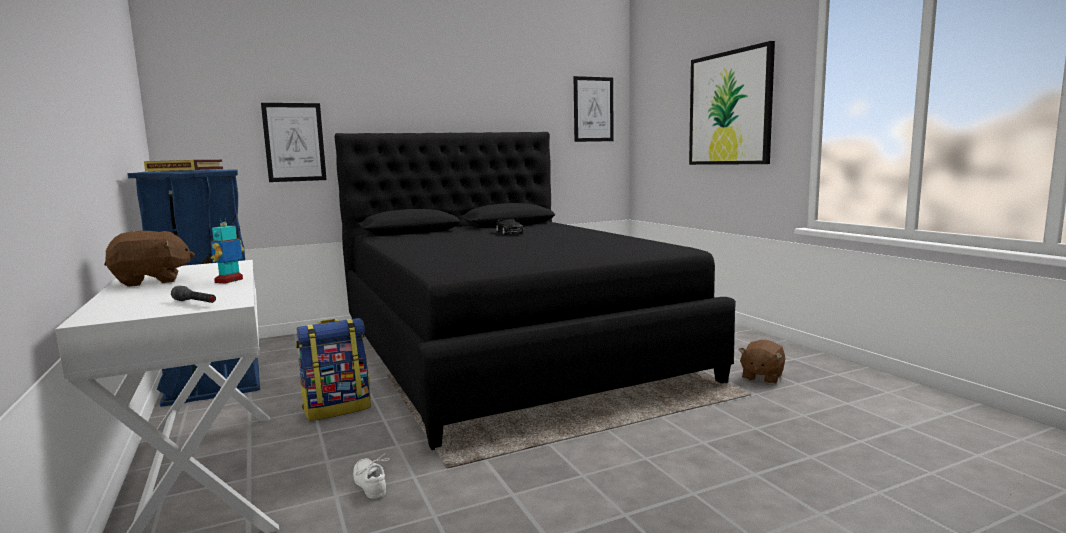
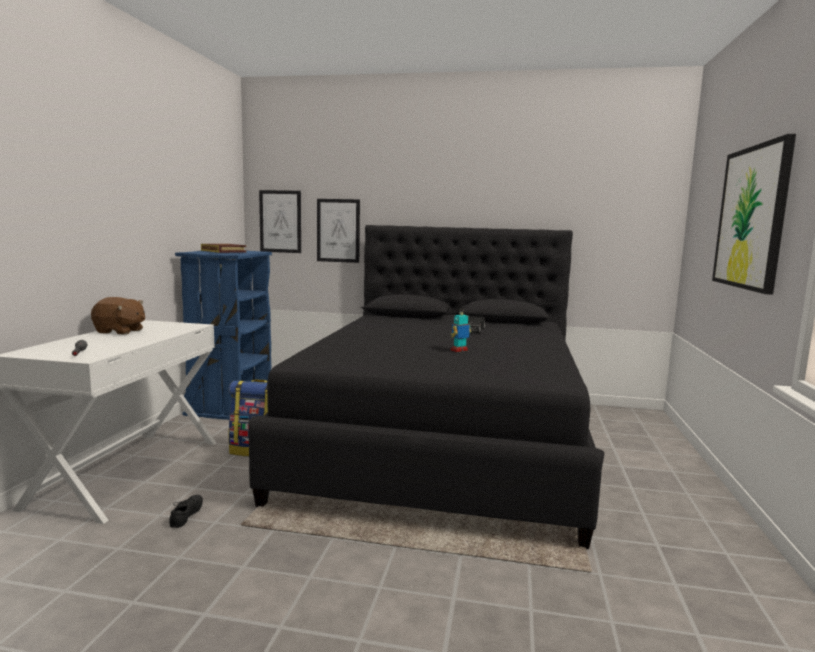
camera: 35 degrees right, 0 degrees up
(229, 281) = (145, 340): toy robot -> toy robot (459, 350)
(372, 483) = (188, 515): white shoe -> black shoe
(593, 109) = (636, 207): picture -> picture (280, 221)
(761, 377) = (641, 558): brown plush toy -> none

